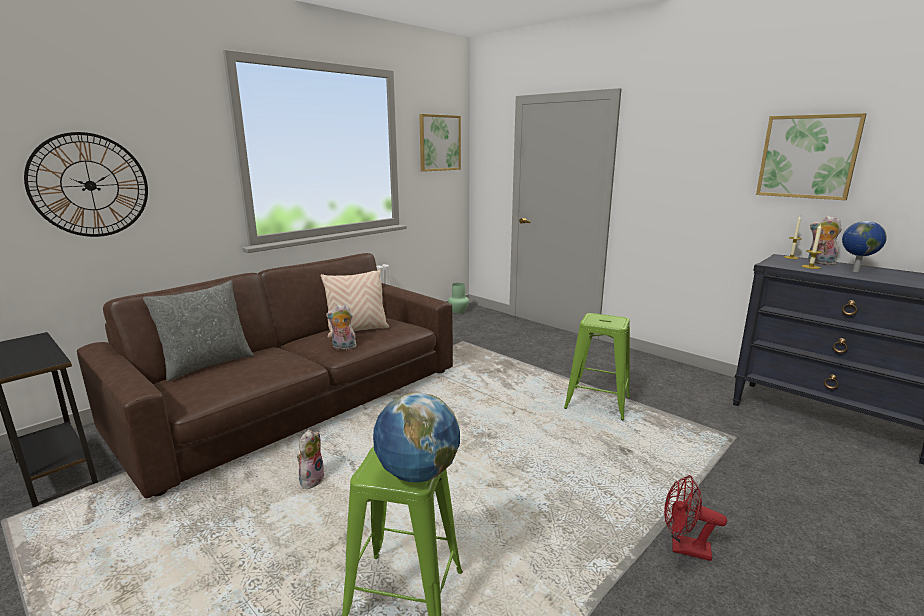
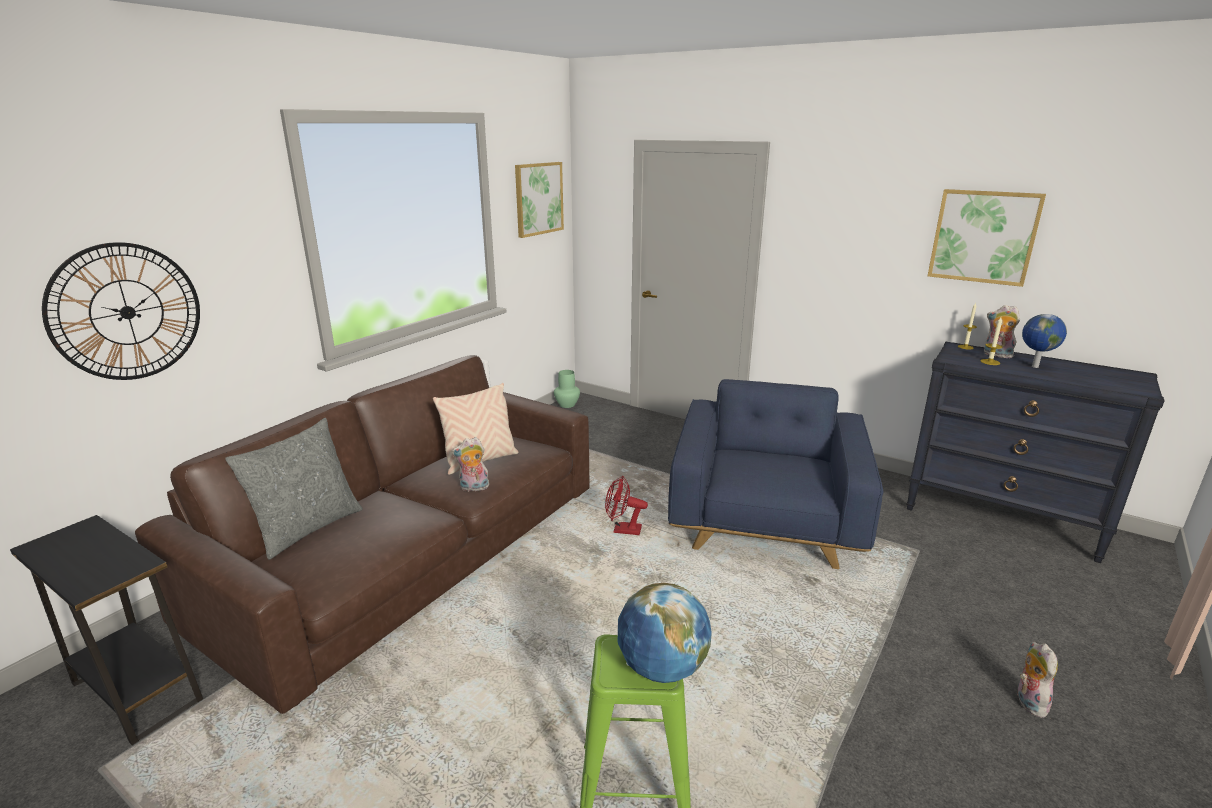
camera: 10 degrees left, 5 degrees up
(311, 479) = (474, 660): plush toy -> plush toy (1028, 701)
(596, 403) = (765, 521): green stool -> blue armchair
(684, 548) = (898, 689): red fan -> red fan (622, 530)

